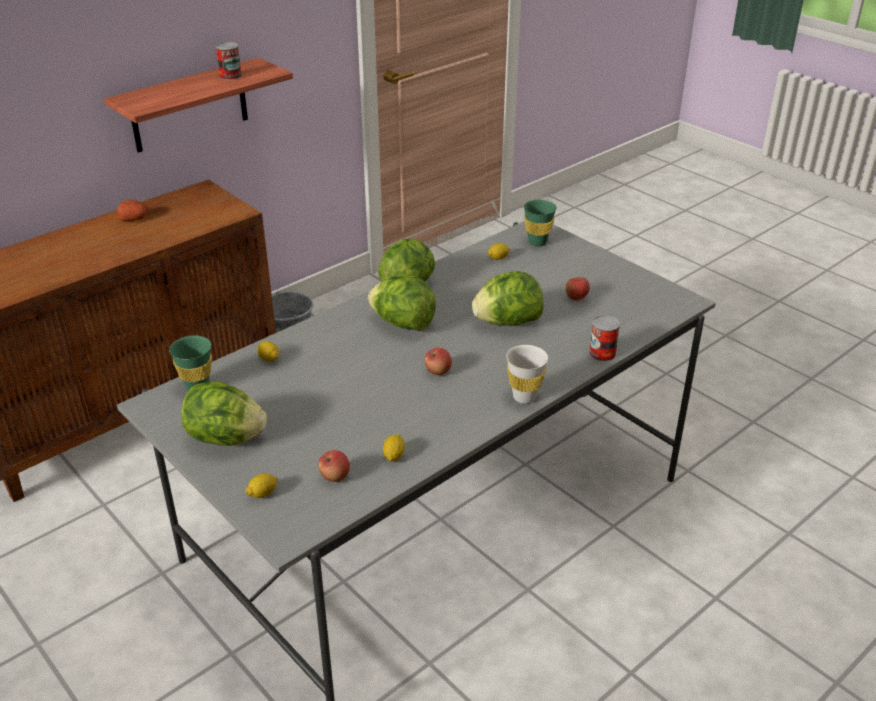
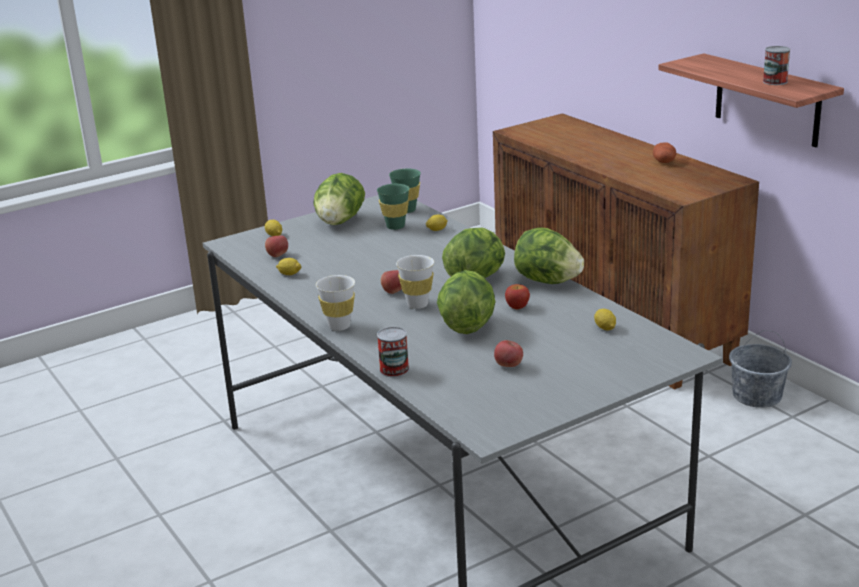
camera: 100 degrees right, 10 degrees down
(466, 299) = (517, 307): none -> apple
(467, 353) = (417, 304): none -> white cup
(537, 242) = (645, 353): green cup -> green cup (395, 226)

